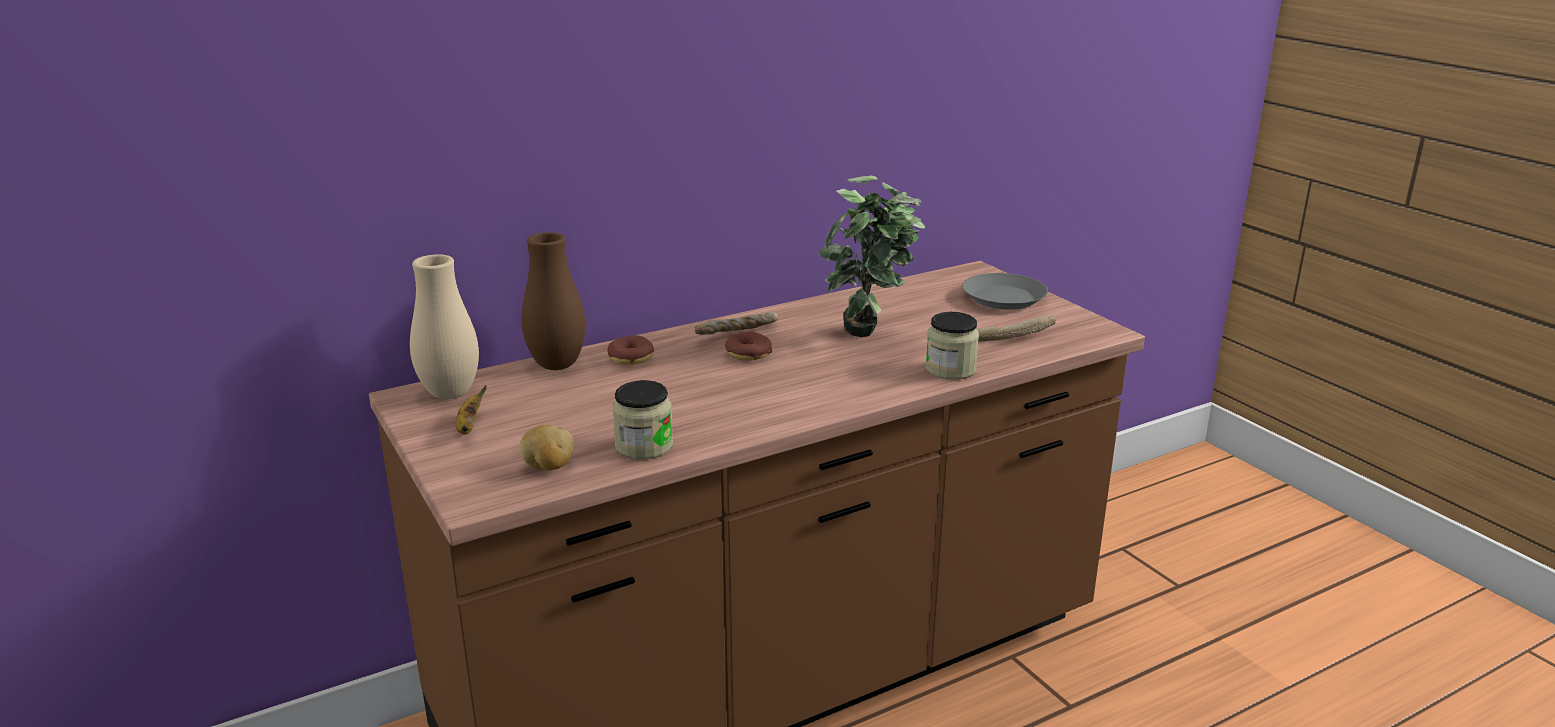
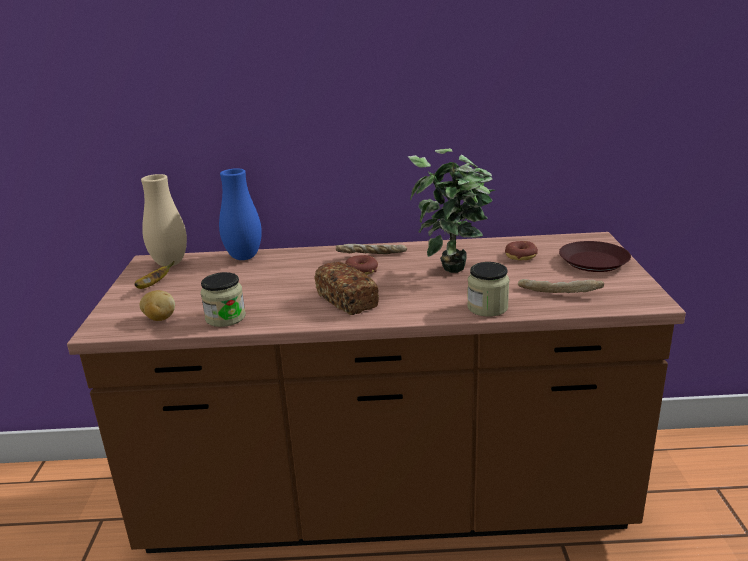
camera: 30 degrees right, 0 degrees up
(557, 365) = (244, 257): brown vase -> blue vase
(631, 358) = (289, 260): donut -> donut (521, 256)
(778, 394) = (347, 301): none -> bread
(1003, 298) = (593, 262): grey plate -> brown plate

